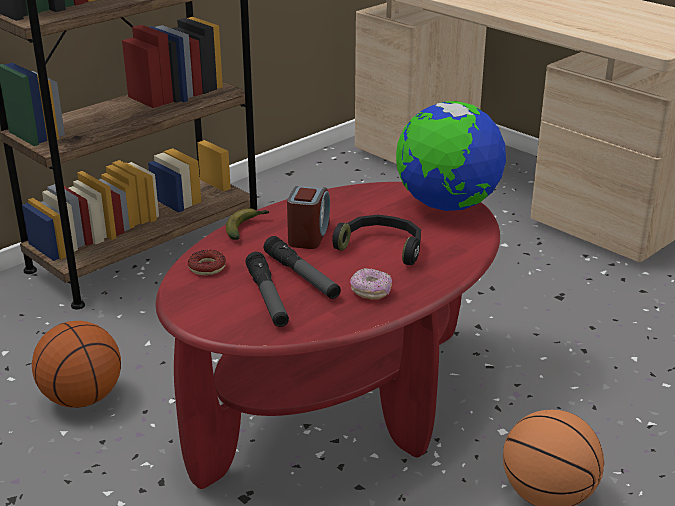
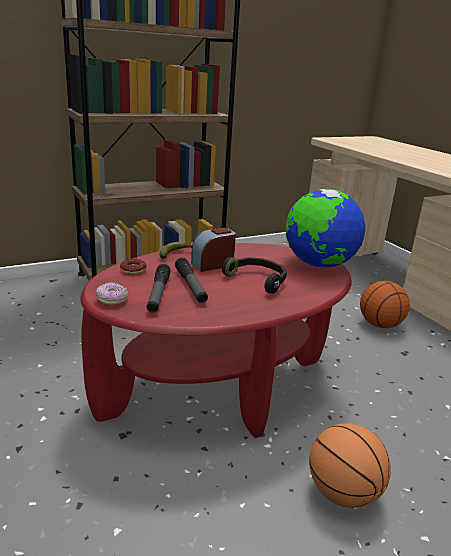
camera: 15 degrees right, 5 degrees down
(82, 398) = (63, 348): basketball -> basketball (379, 325)
(309, 235) = (213, 264): alarm clock -> alarm clock turned 150 degrees counterclockwise
(371, 292) = (231, 304): donut -> donut (112, 300)

